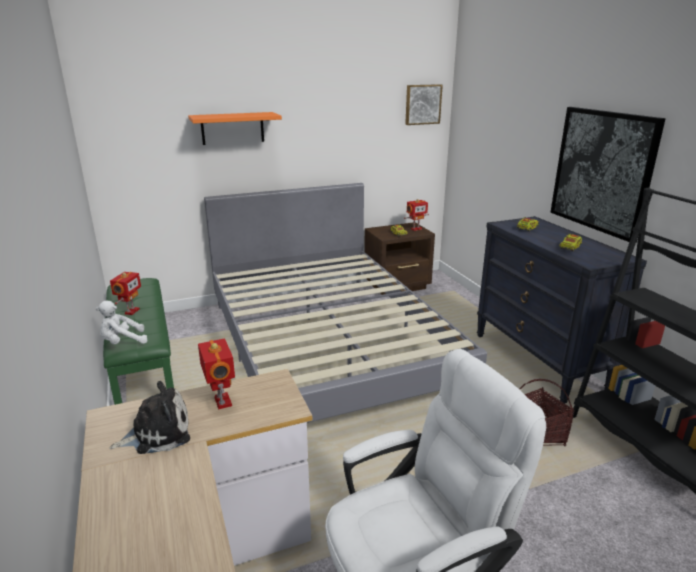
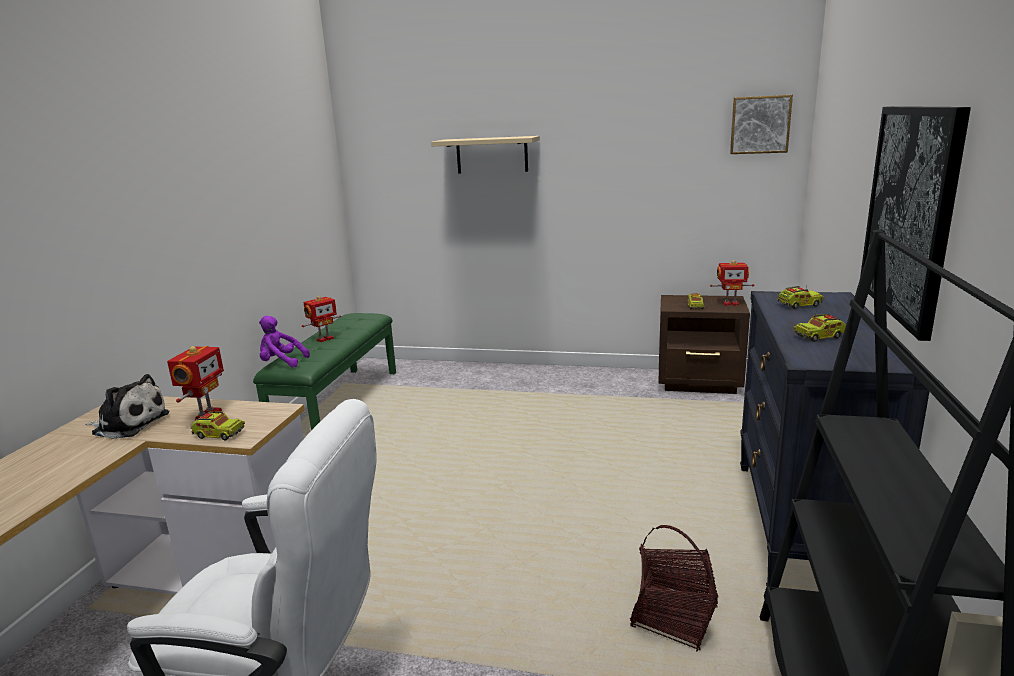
camera: 35 degrees right, 5 degrees down
(122, 342) = (281, 363): white plush toy -> purple plush toy
(232, 128) = (492, 155): orange shelf -> beige shelf
(264, 413) = (219, 434): none -> toy truck
(328, 345) = (531, 429): grey bed -> none

